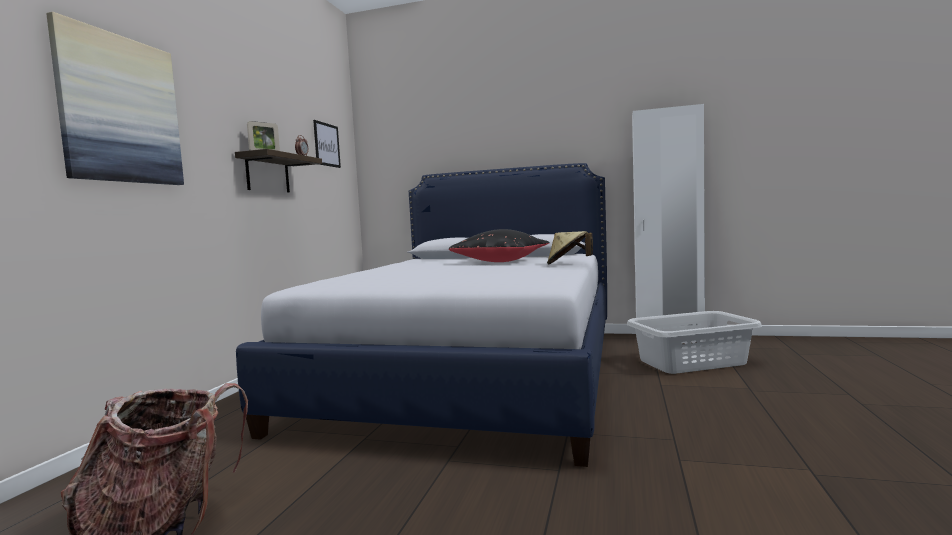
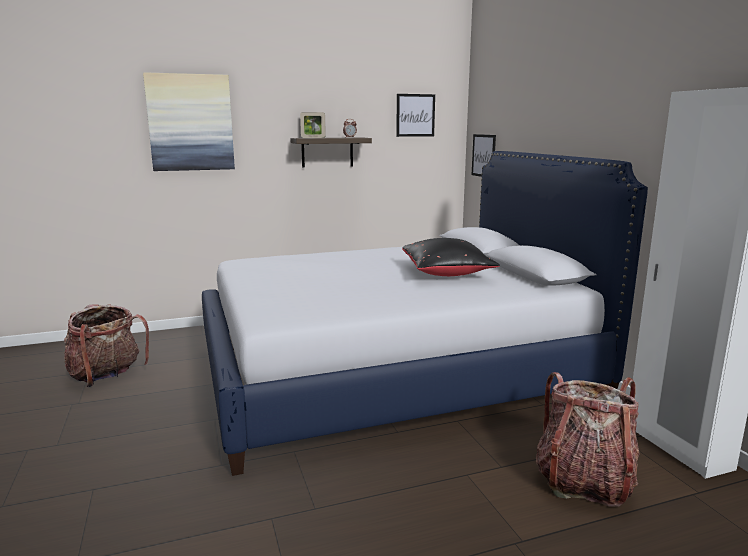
camera: 55 degrees right, 10 degrees up
(391, 185) = (483, 155): none -> picture
(568, 264) = (438, 300): beige hat -> none
(691, 362) = (583, 481): grey laundry basket -> backpack

